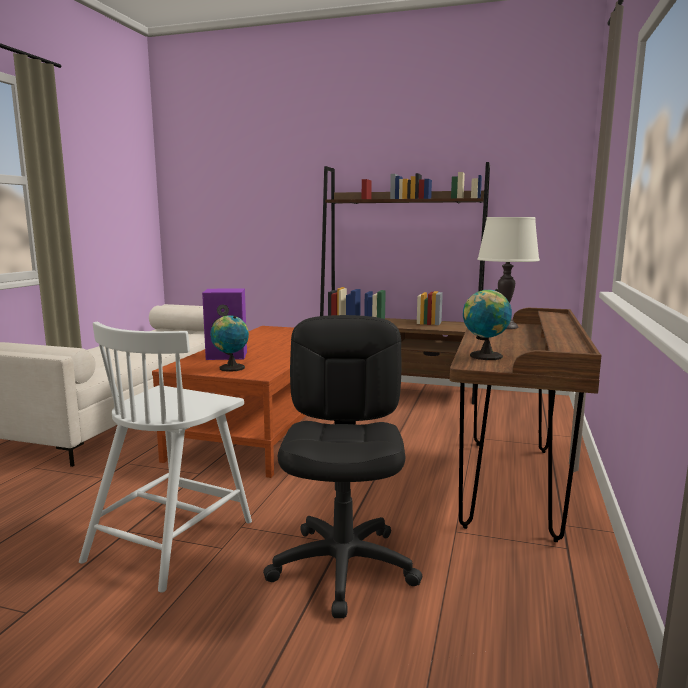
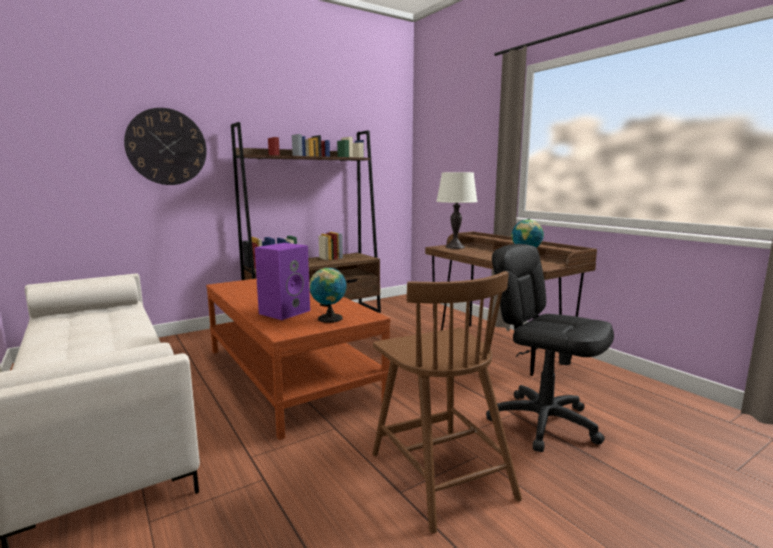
camera: 50 degrees left, 0 degrees up
(172, 539) = (440, 473): white chair -> brown chair
(277, 195) = (166, 147): none -> wall clock

